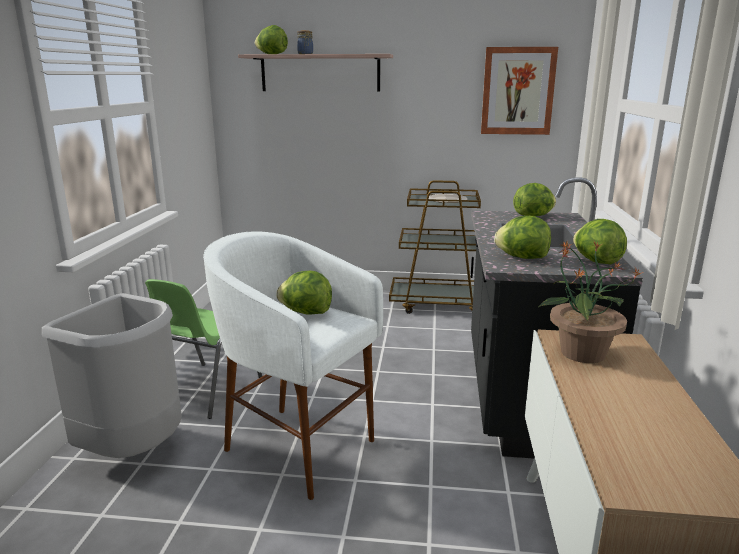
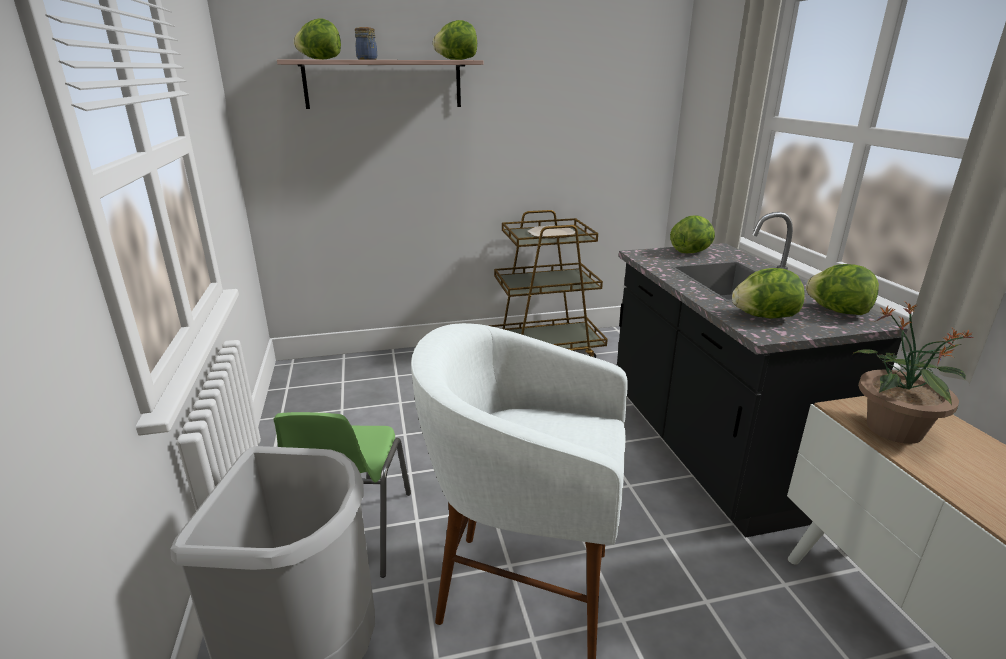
camera: 20 degrees left, 5 degrees up
(306, 312) = (546, 430): lettuce -> lettuce (456, 59)
(518, 91) = (615, 104): picture -> none

